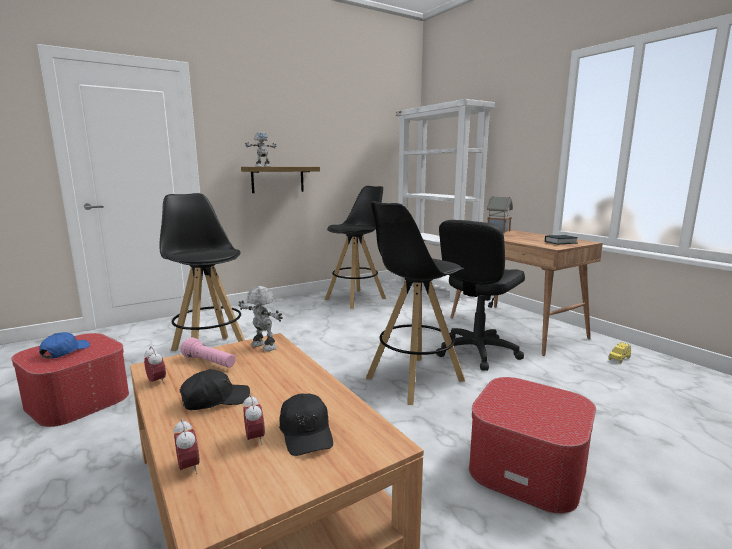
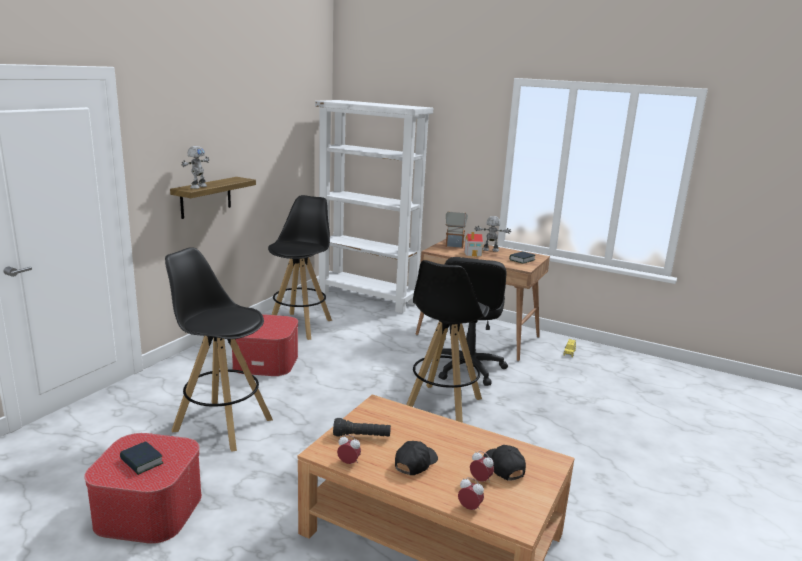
camera: 30 degrees left, 5 degrees up
(65, 351) = (141, 462): blue cap -> book
(209, 363) = (362, 436): pink flashlight -> black flashlight
(262, 347) = (380, 411): toy robot -> toy robot (490, 250)
(306, 433) = (504, 467): black cap -> black cap turned 150 degrees counterclockwise
(508, 236) = (473, 254): none -> toy house
(527, 467) = (571, 454): ottoman -> ottoman (266, 361)

